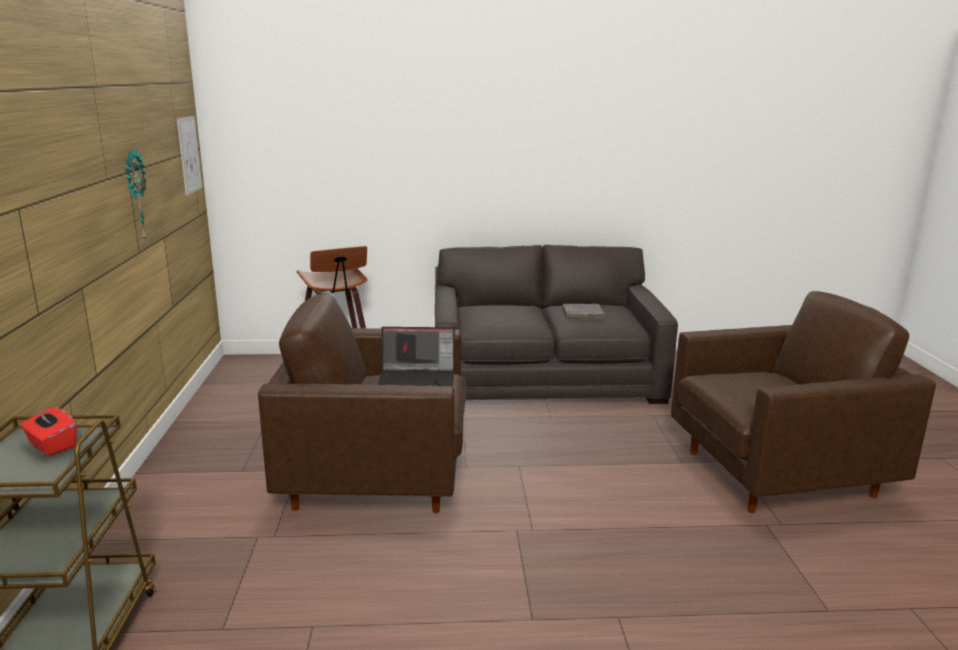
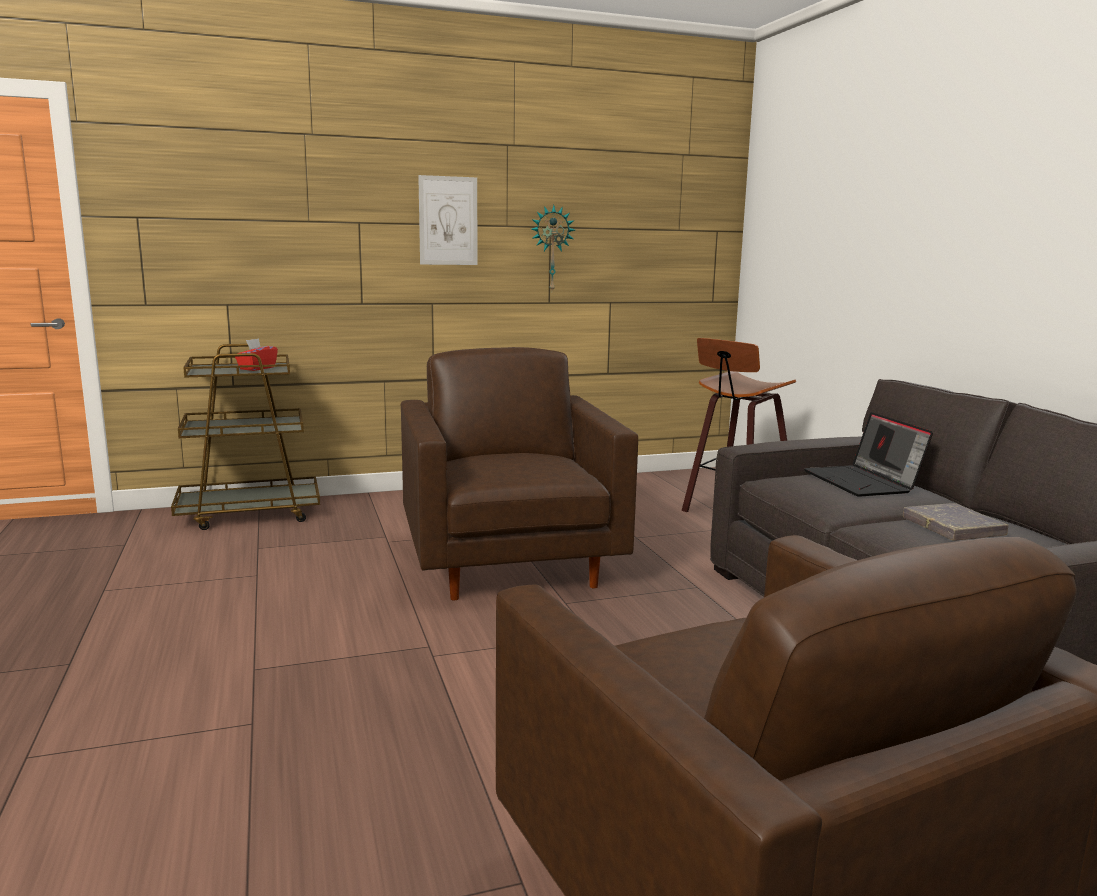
camera: 75 degrees right, 5 degrees down
(189, 155) = (701, 232): picture -> picture (448, 221)
(418, 381) = (546, 466): laptop -> laptop (864, 482)

